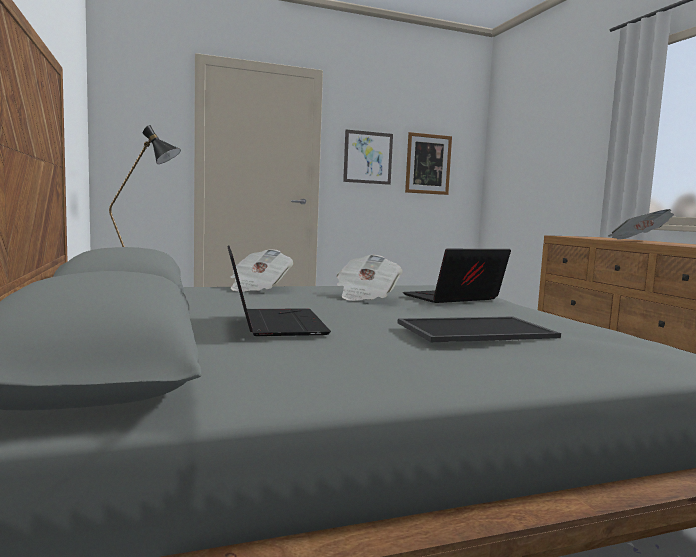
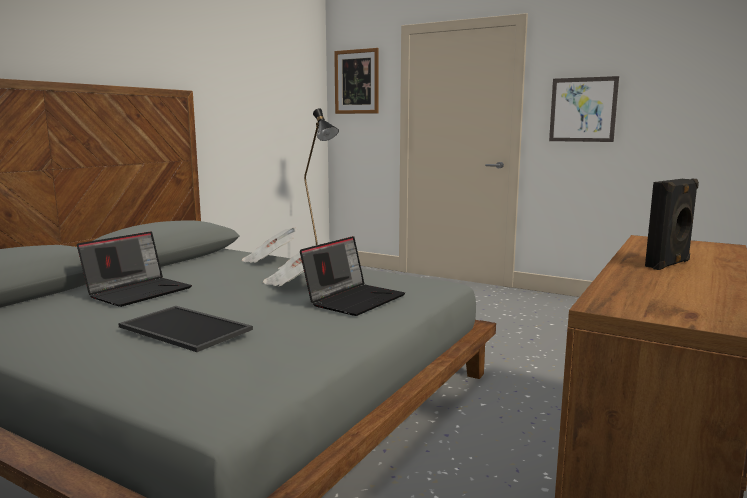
camera: 50 degrees right, 5 degrees up
(428, 164) = (676, 111): picture -> picture (356, 82)
(453, 299) = (354, 299): laptop -> laptop turned 105 degrees clockwise
(638, 241) = (669, 264): newspaper -> black speaker

